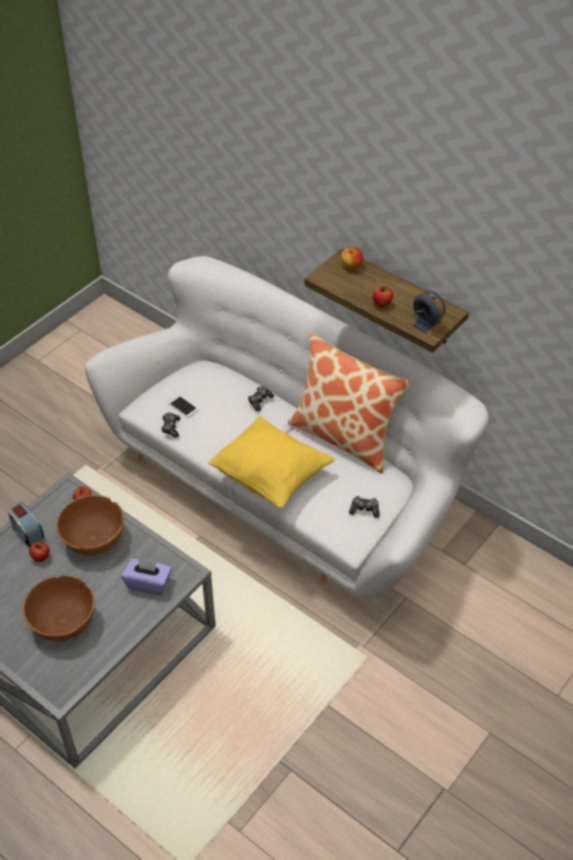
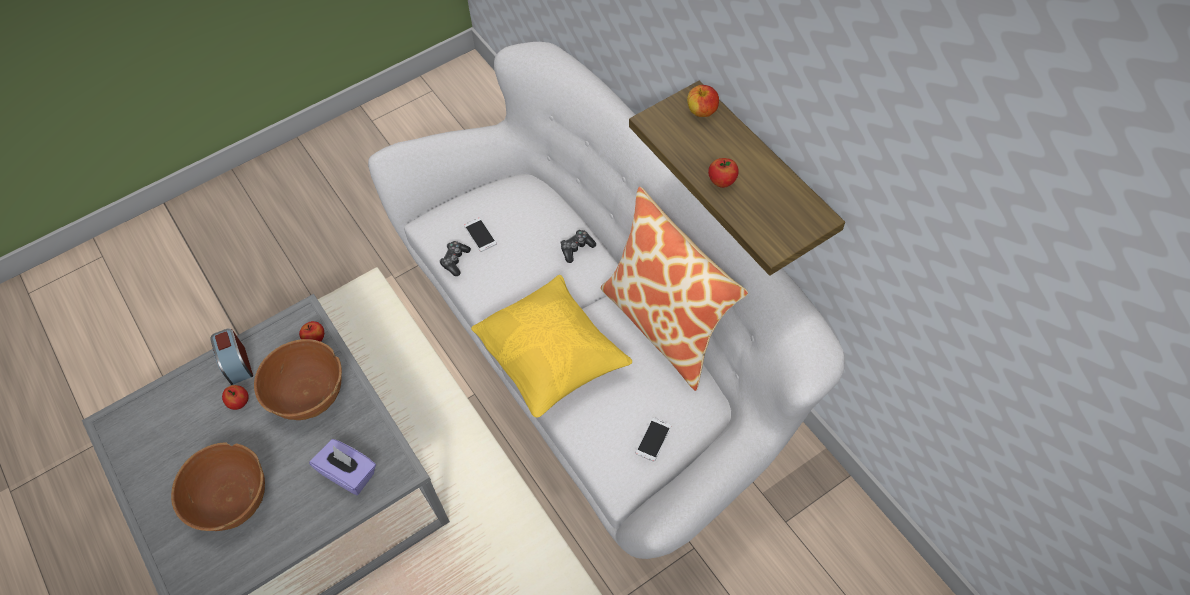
camera: 20 degrees right, 10 degrees up
(364, 509) = (653, 439): game controller -> phone
(427, 324) = (774, 229): alarm clock -> none

